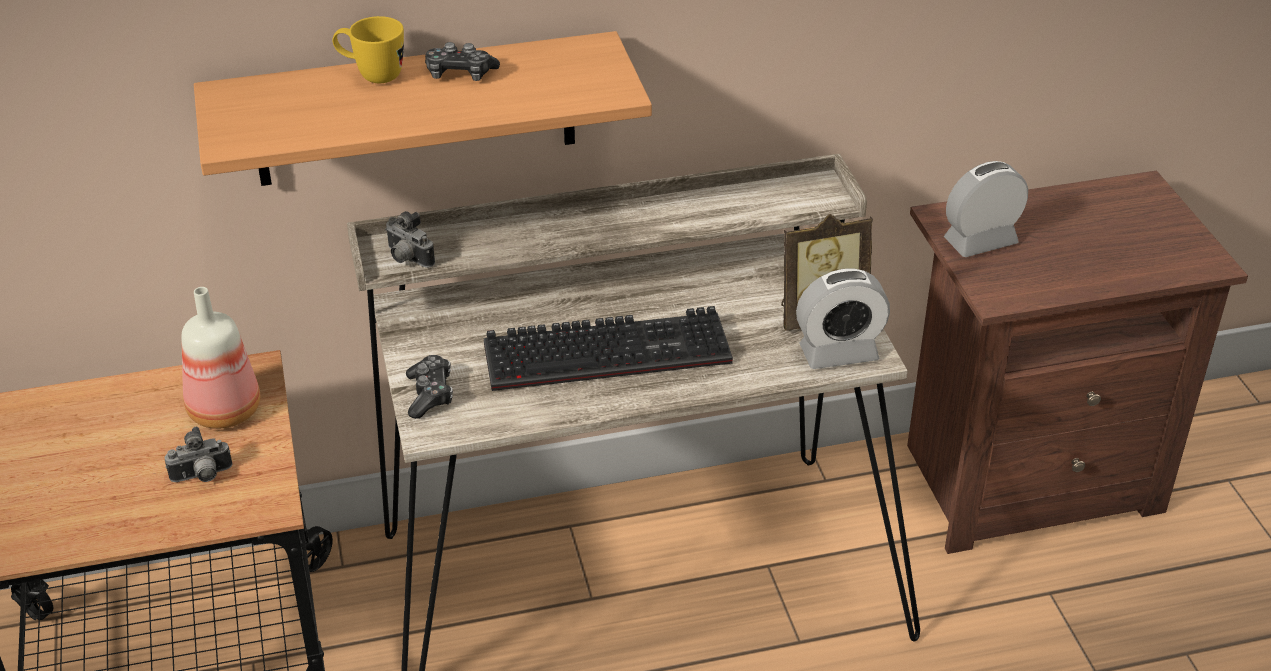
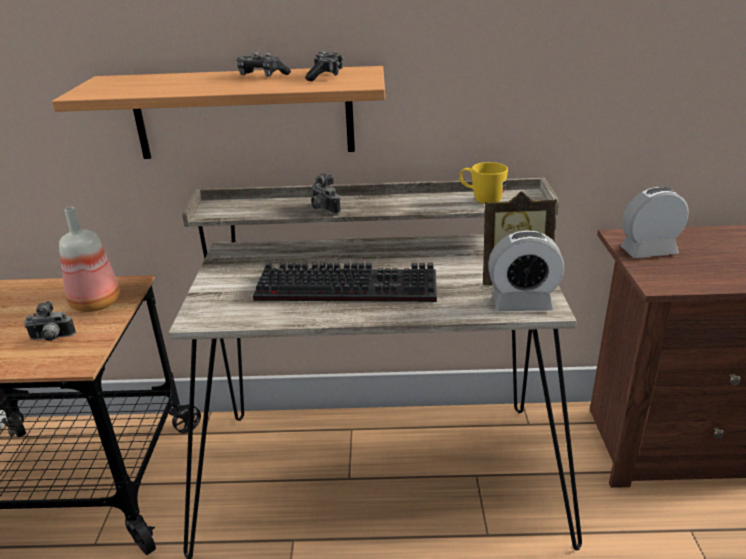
camera: 15 degrees right, 10 degrees down
(371, 75) = (204, 75): yellow mug -> yellow mug (481, 200)
(407, 259) = (224, 211): camera -> camera (323, 210)
(430, 394) = (210, 298): game controller -> game controller (326, 76)

